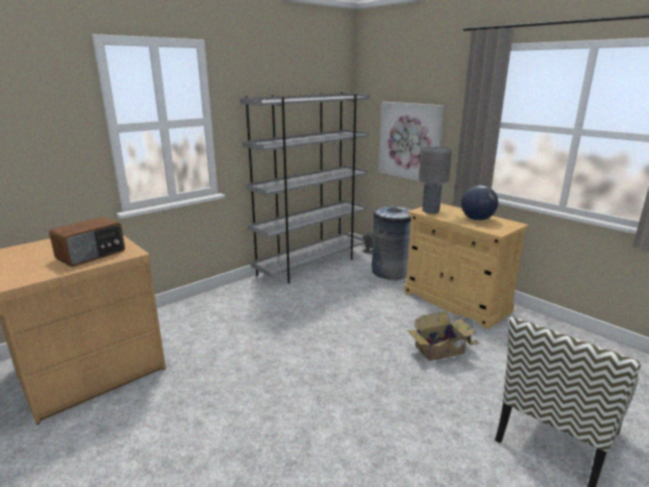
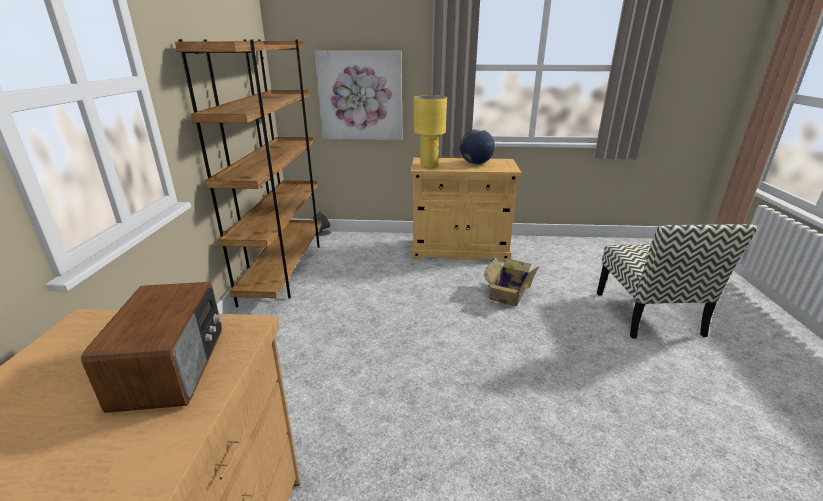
camera: 45 degrees left, 5 degrees up
(311, 265) = (285, 269): grey bookcase -> brown bookcase
(391, 271) = (373, 245): grey trash can -> none
(430, 211) = (428, 166): grey table lamp -> yellow table lamp

